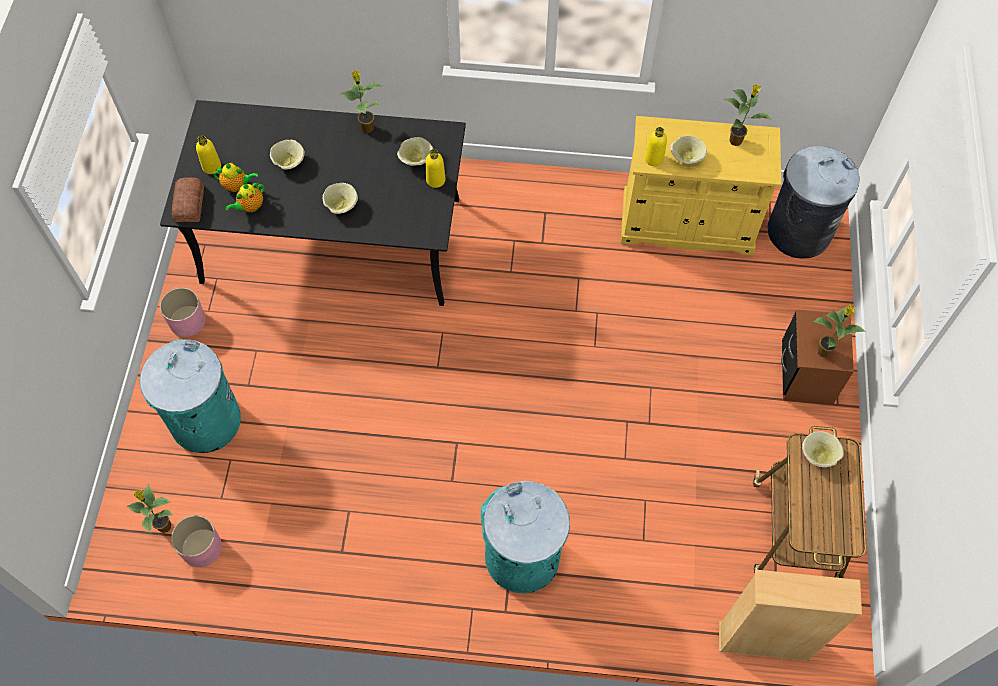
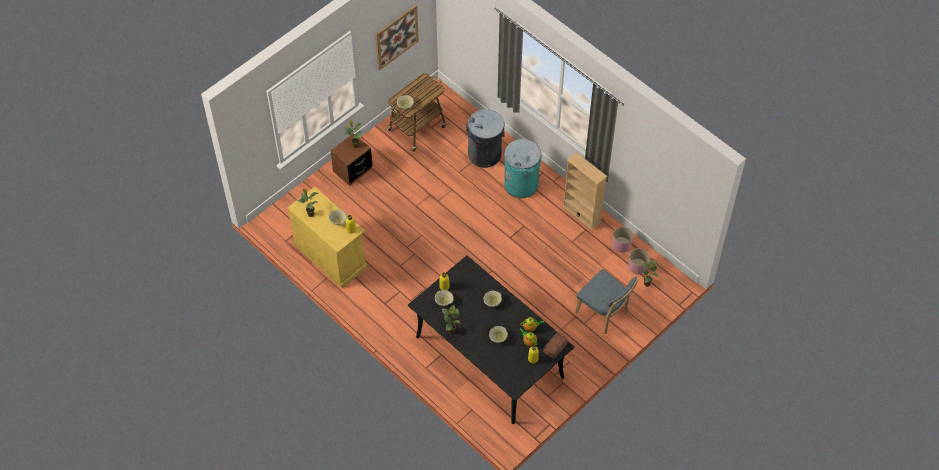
camera: 140 degrees left, 5 degrees down
(187, 321) = (581, 363): pink planter -> pink planter (621, 244)
(205, 421) = (603, 313): turquoise trash can -> blue chair
(764, 641) = (463, 108): beige bookcase -> beige bookcase (581, 214)
(798, 232) = (289, 221): grey trash can -> grey trash can (484, 154)
(952, 464) = (396, 37): none -> picture

